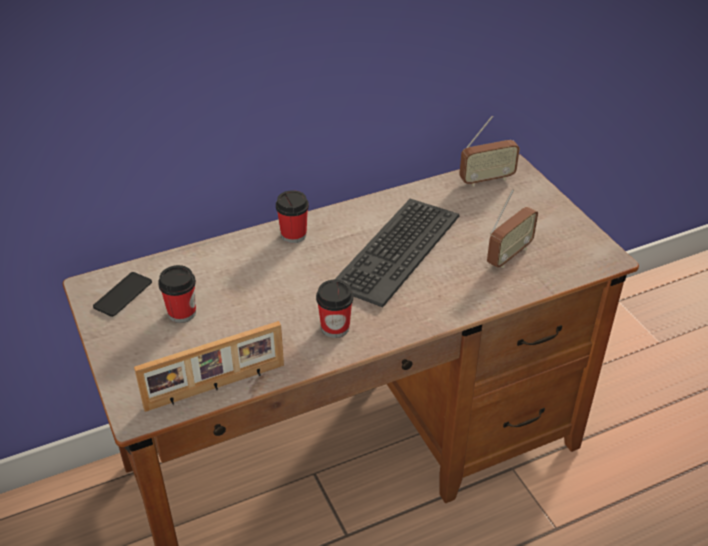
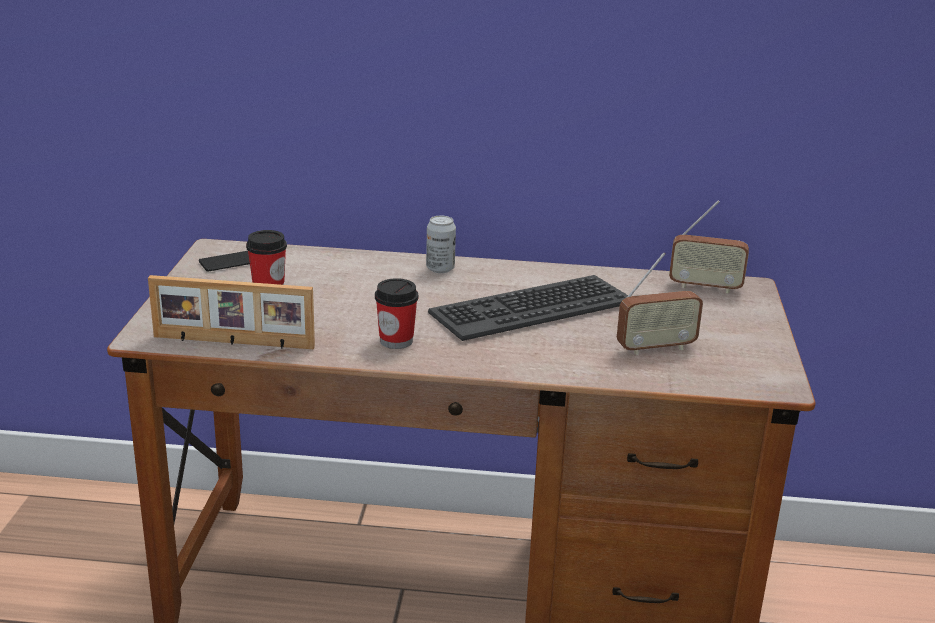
camera: 30 degrees right, 15 degrees down
(293, 235) = (440, 269): cup -> can

